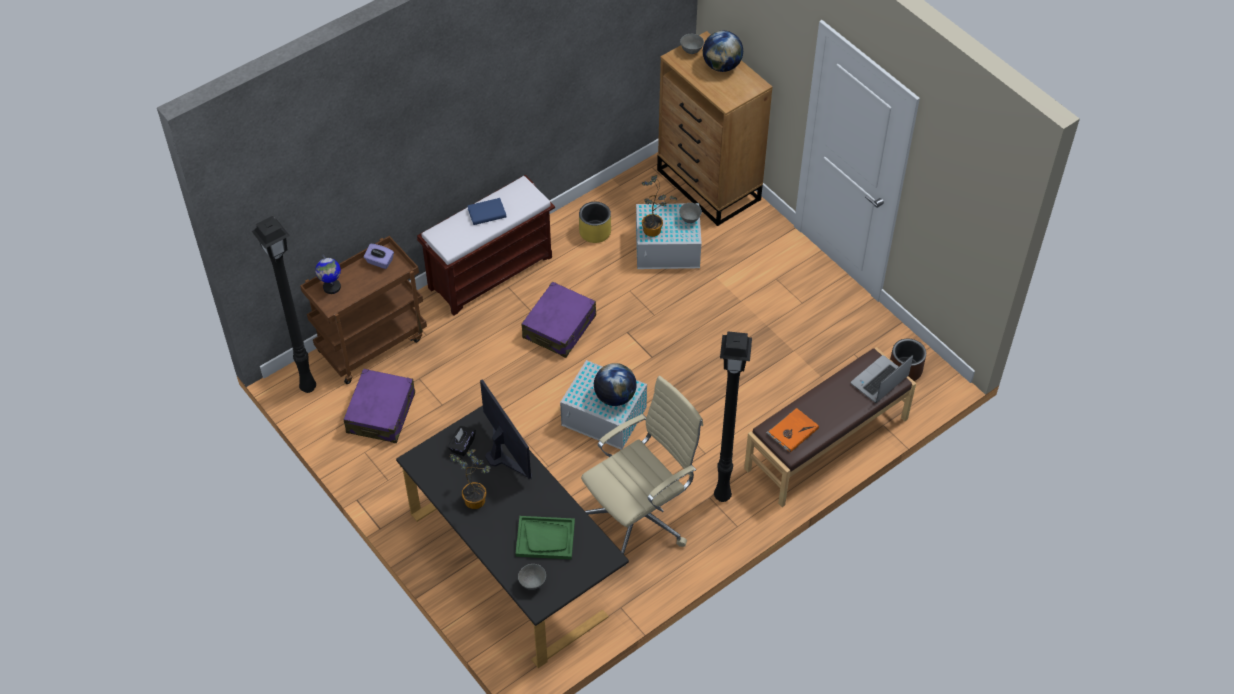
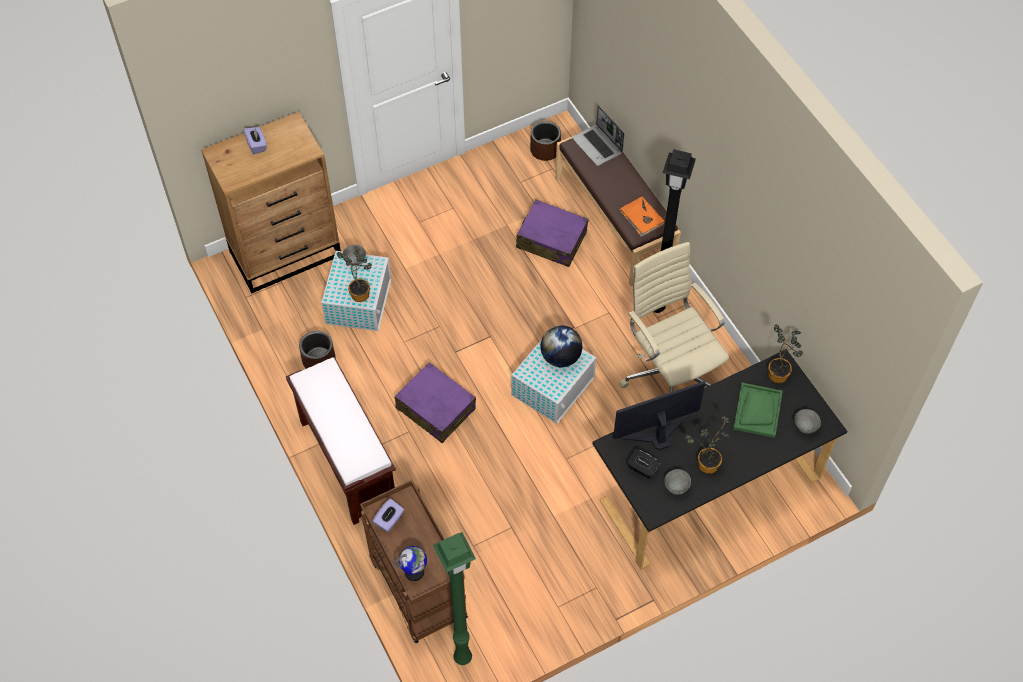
camera: 80 degrees left, 5 degrees up
(308, 386) = (461, 657): black floor lamp -> green floor lamp
(381, 413) = (511, 586): purple suitcase -> purple suitcase (551, 240)
(487, 213) = (335, 416): blue book -> none
(595, 231) = (319, 360): yellow planter -> brown planter
(596, 555) = (779, 373): none -> potted plant
(691, 51) = (226, 166): grey bowl -> grey bowl (676, 487)
(722, 66) = (257, 145): globe -> purple tissue box

